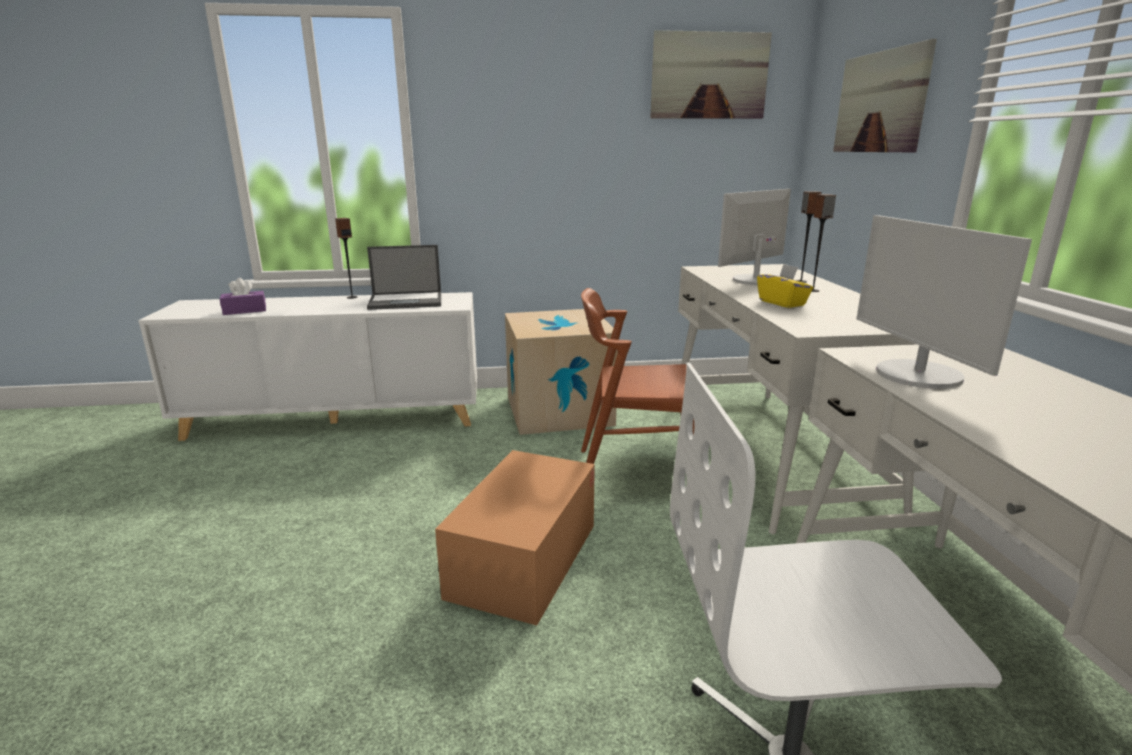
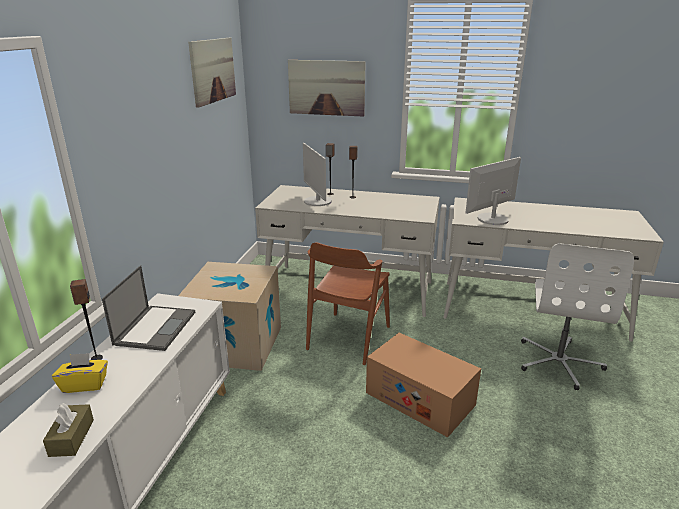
camera: 70 degrees left, 5 degrees up
(245, 310) = (71, 437): purple tissue box -> brown tissue box
(782, 303) = (373, 209): yellow tissue box -> yellow tissue box (85, 384)
(917, 375) = (492, 219): monitor -> monitor turned 135 degrees clockwise

